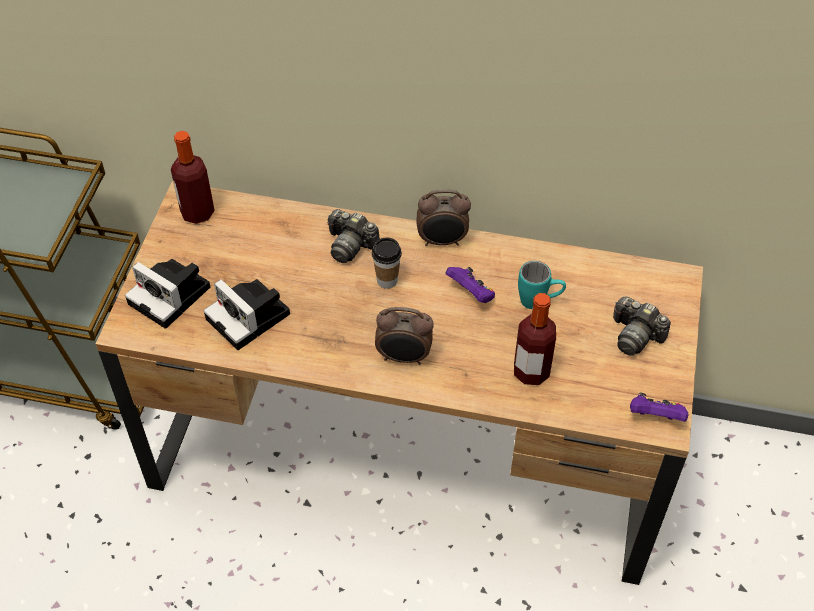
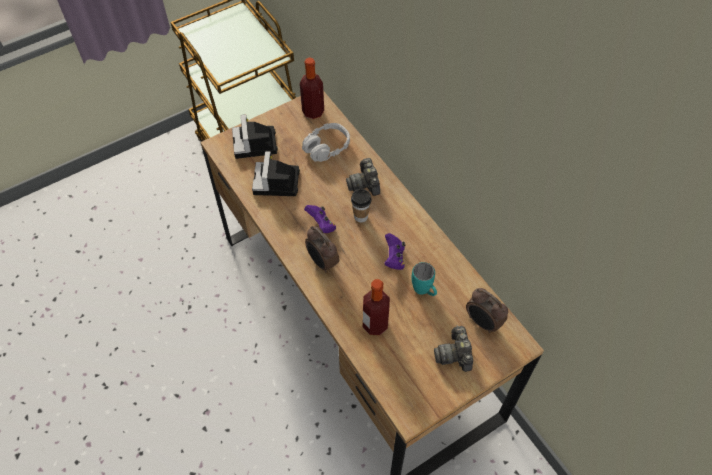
camera: 45 degrees right, 5 degrees up
(261, 239) = (326, 147): none -> grey headphones
(442, 241) = (413, 218): alarm clock -> alarm clock (482, 322)
(655, 417) = (410, 406): purple game controller -> purple game controller (321, 225)

